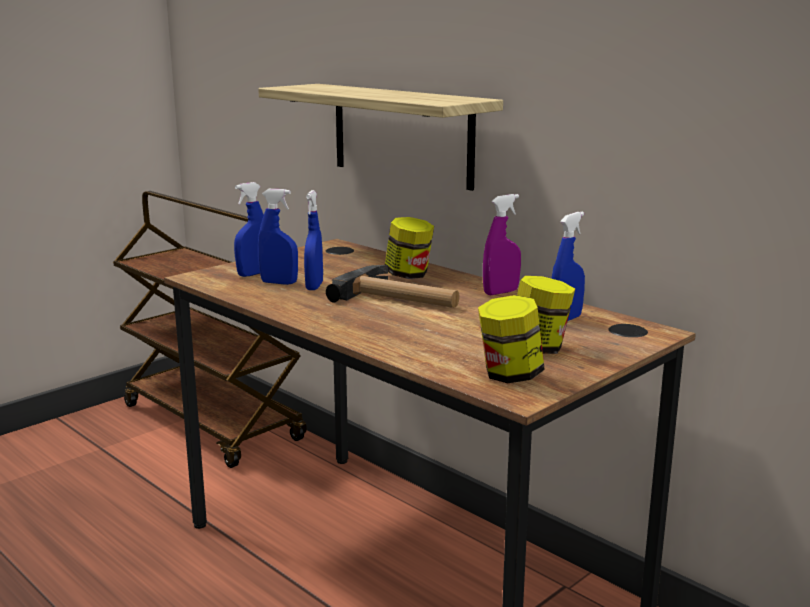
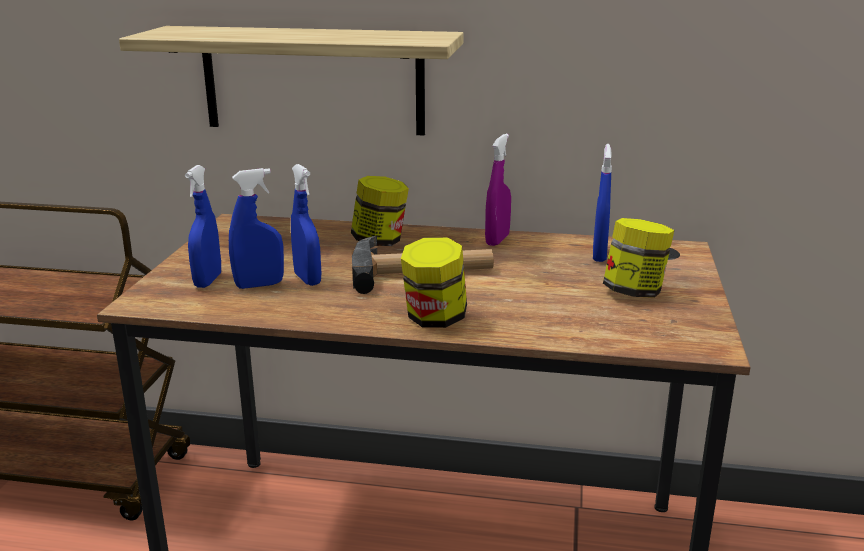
camera: 35 degrees left, 5 degrees up
(509, 375) = (663, 328): jar -> jar (434, 319)

